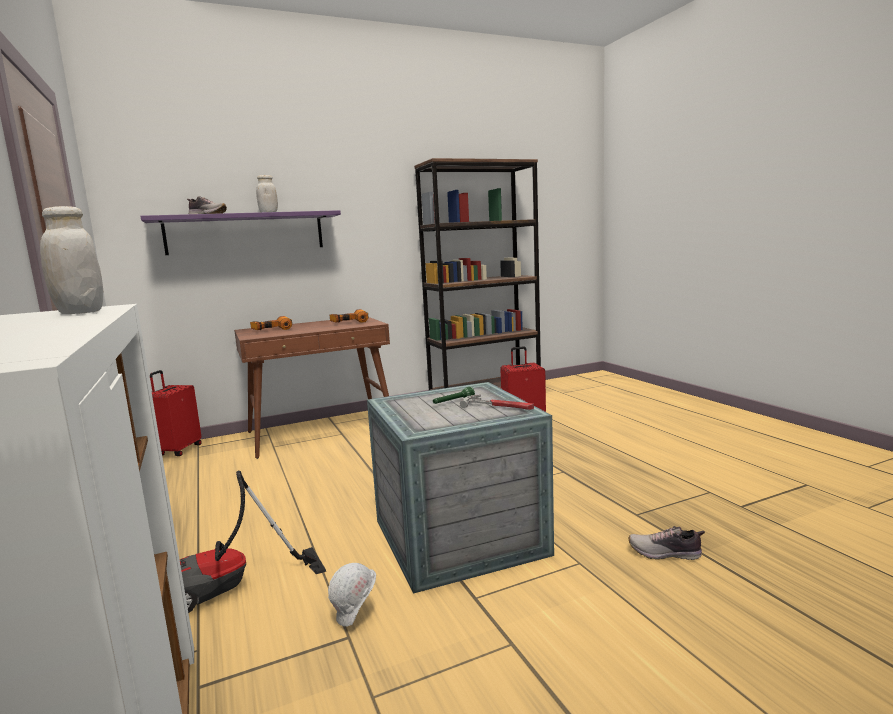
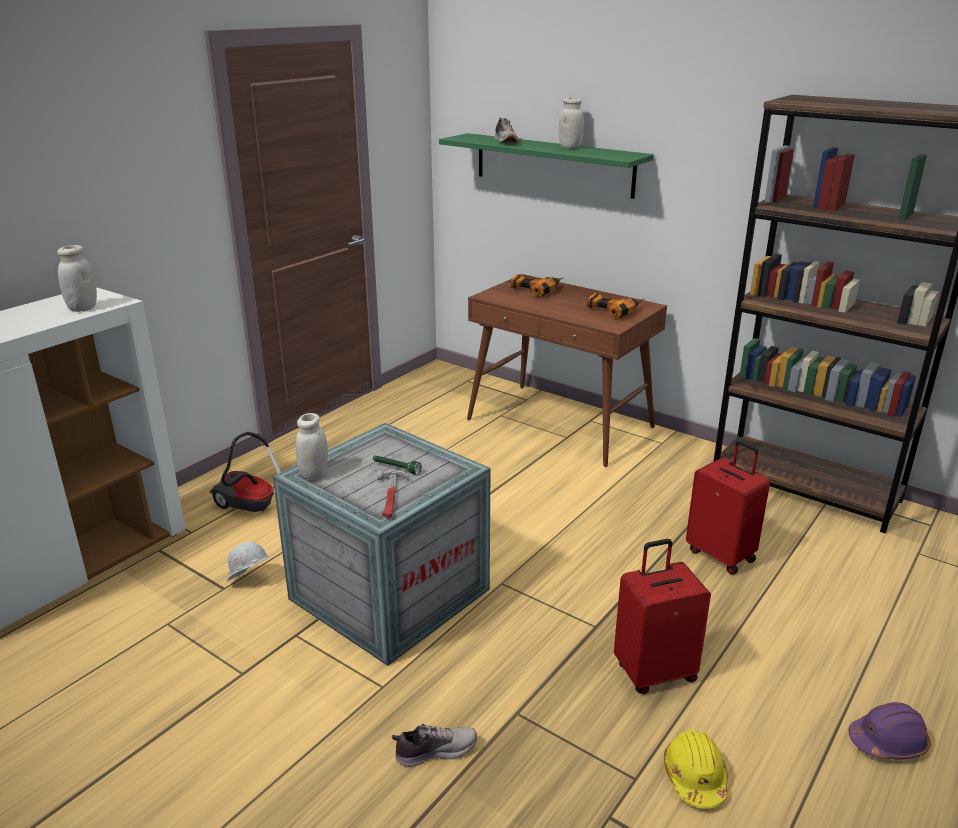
camera: 60 degrees right, 15 degrees up
(178, 450) = (452, 376): red suitcase -> red suitcase (654, 672)
(246, 233) = (553, 165): purple shelf -> green shelf
(423, 426) = (314, 474): none -> white jar
(665, 553) = (435, 751): shoe -> shoe turned 90 degrees clockwise
(696, 431) = (888, 742): none -> purple hard hat
(711, 476) = (694, 777): none -> yellow hard hat

